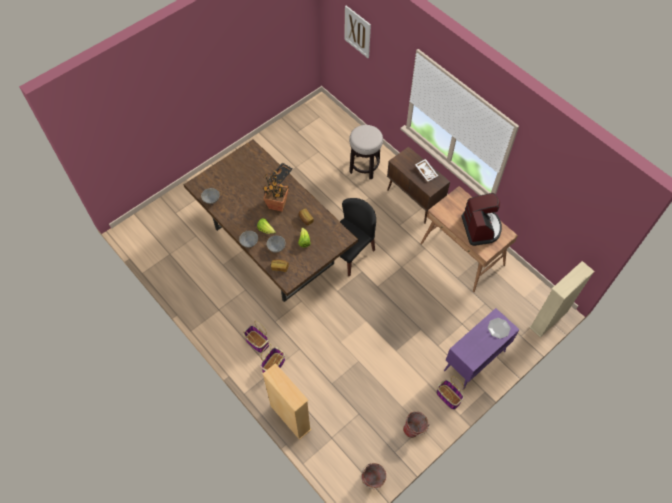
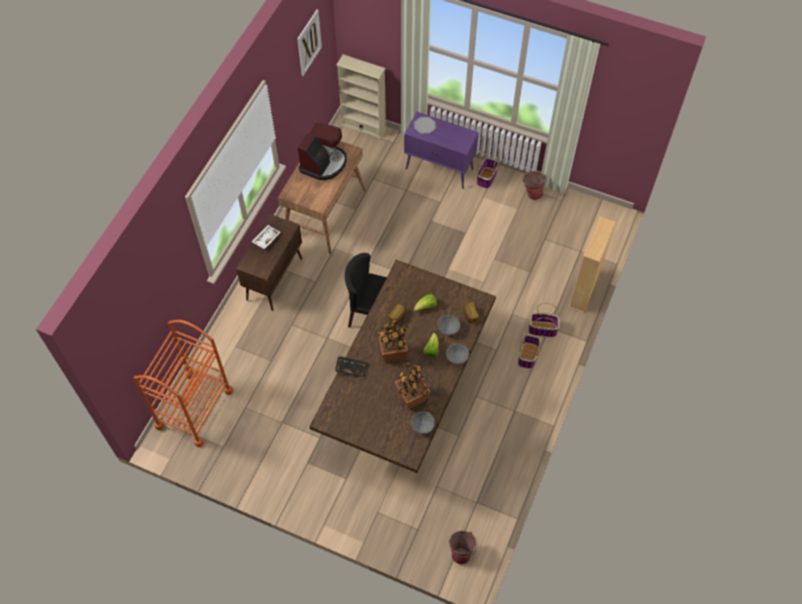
camera: 115 degrees left, 0 degrees up
(235, 202) = (411, 398): none -> potted plant
(333, 125) = (194, 408): none -> orange cart
(357, 31) = (140, 307): picture -> picture (309, 42)
(364, 167) = (248, 347): stool -> none
(372, 481) = (596, 207): bucket -> bucket (462, 551)
(481, 228) = (324, 163): coffee machine -> coffee machine turned 150 degrees clockwise

